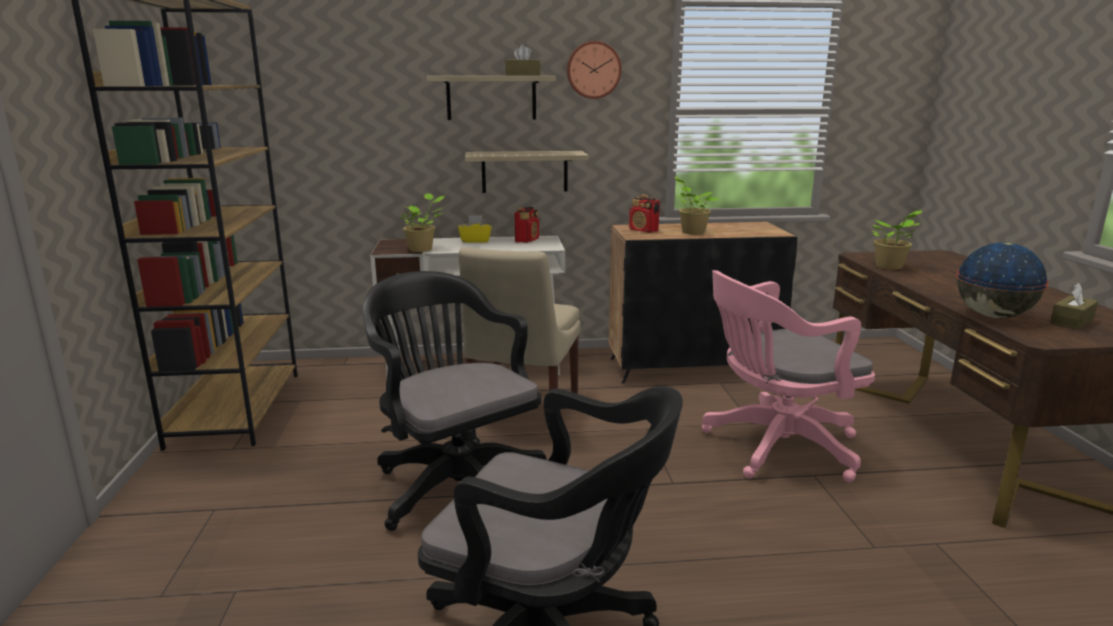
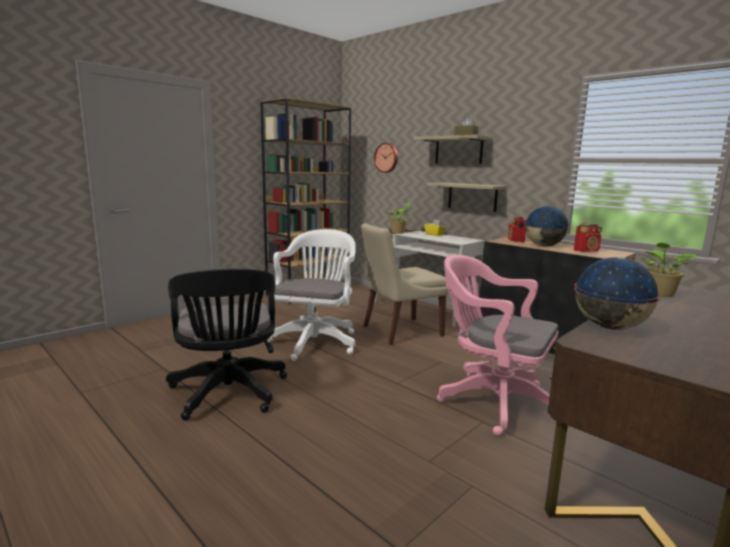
camera: 50 degrees right, 5 degrees down
(455, 485) = (316, 341): black office chair -> white office chair
(527, 240) = (460, 238): radio -> radio (586, 251)
(593, 70) = (519, 131): wall clock -> wall clock (386, 157)
(691, 232) = (544, 246): potted plant -> globe
(1071, 321) = (678, 351): brown tissue box -> none

